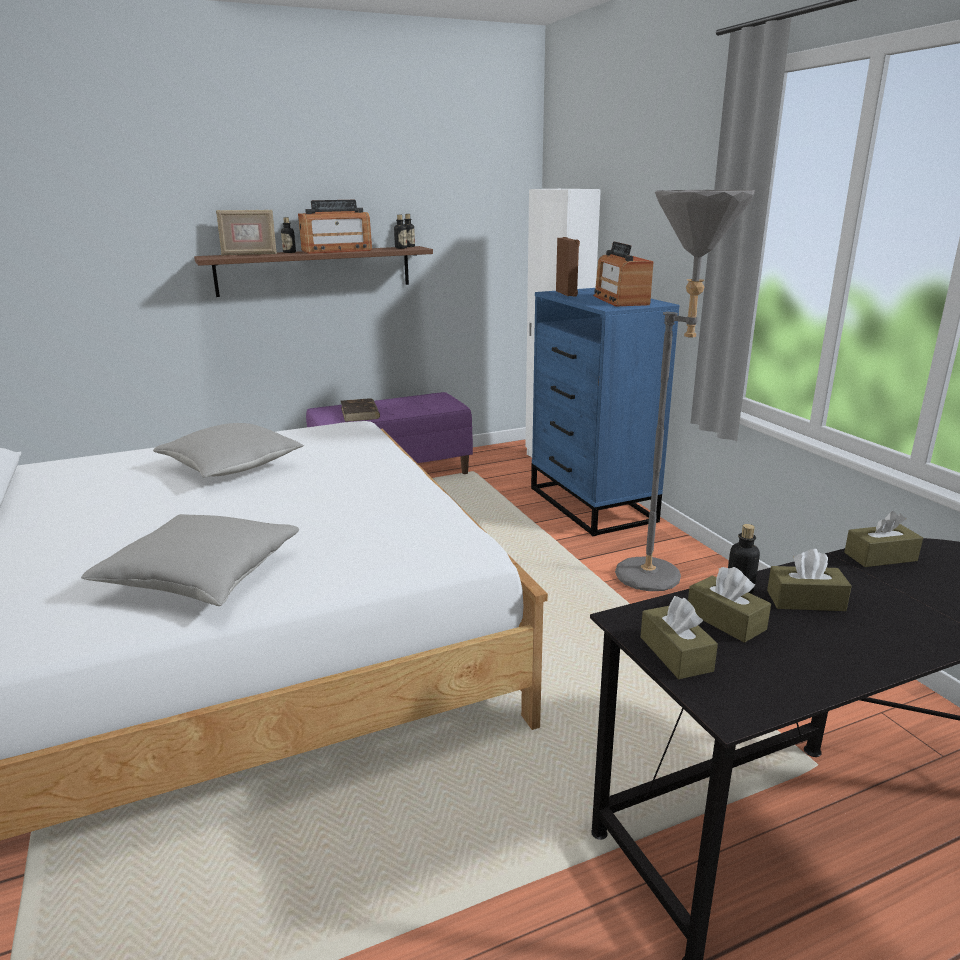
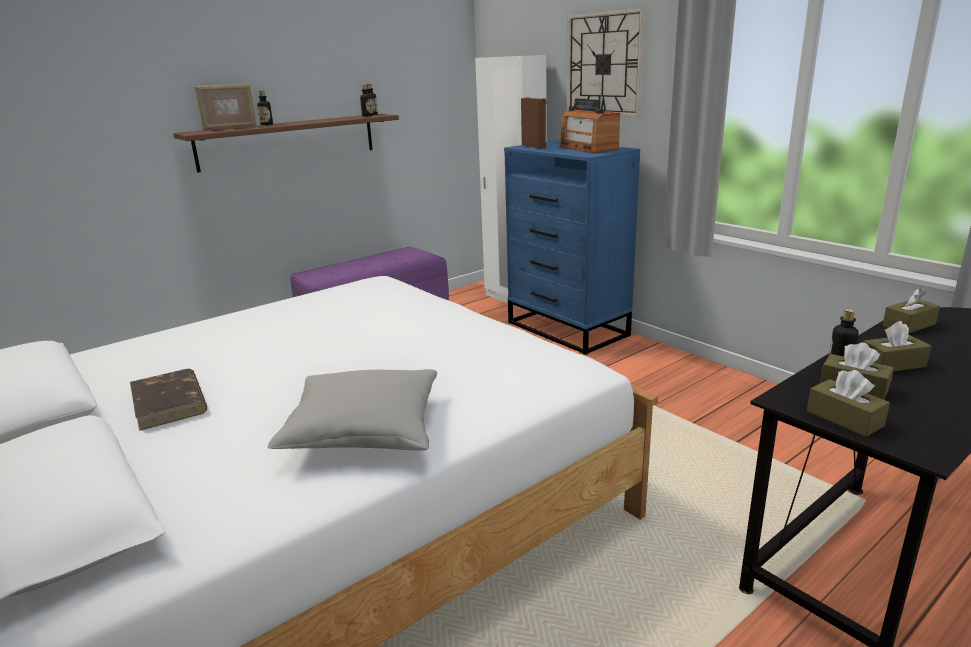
camera: 15 degrees left, 0 degrees up
(231, 467) = (295, 330): grey pillow -> none
(336, 251) = (311, 121): radio -> none
(360, 413) = (346, 272): brown book -> brown book (169, 403)
(654, 203) = (604, 64): none -> wall clock
(661, 580) = (662, 381): grey floor lamp -> none

